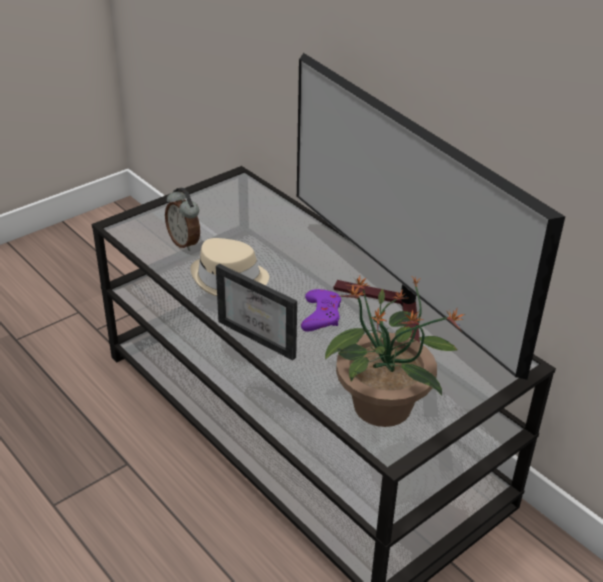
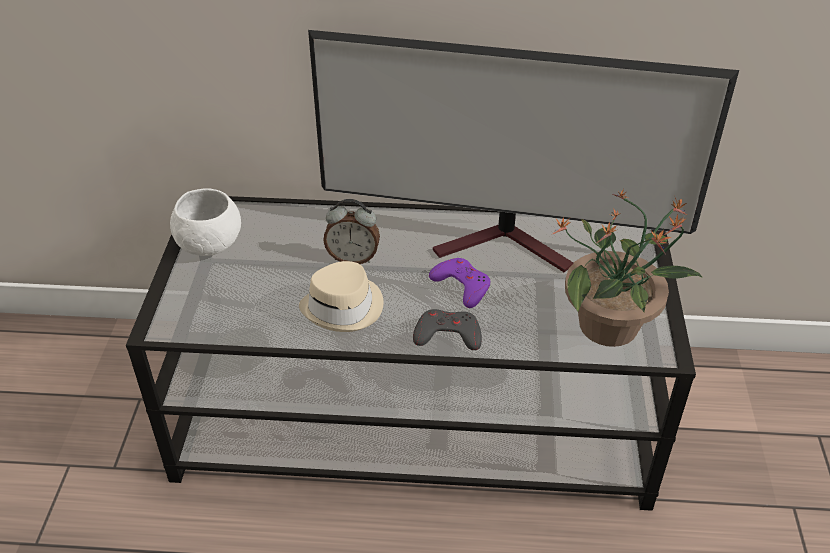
camera: 45 degrees left, 5 degrees up
(185, 243) = (250, 301): alarm clock -> alarm clock (353, 258)
(209, 199) = (209, 245): none -> white bowl
(264, 335) = (447, 335): picture frame -> grey game controller

